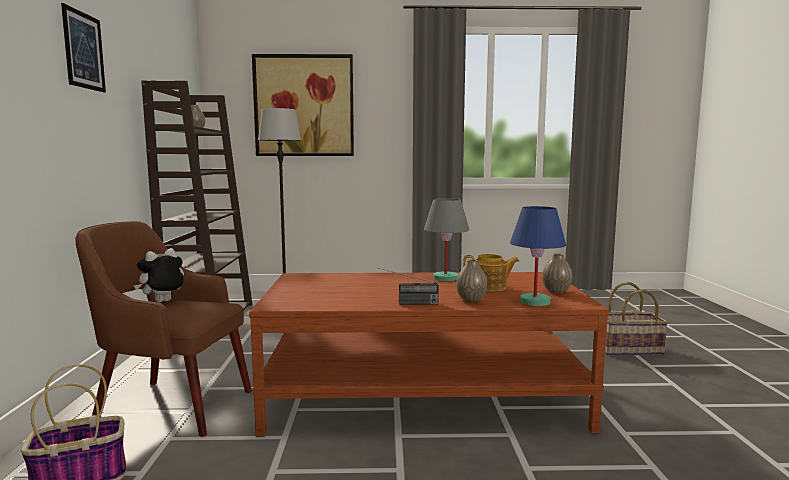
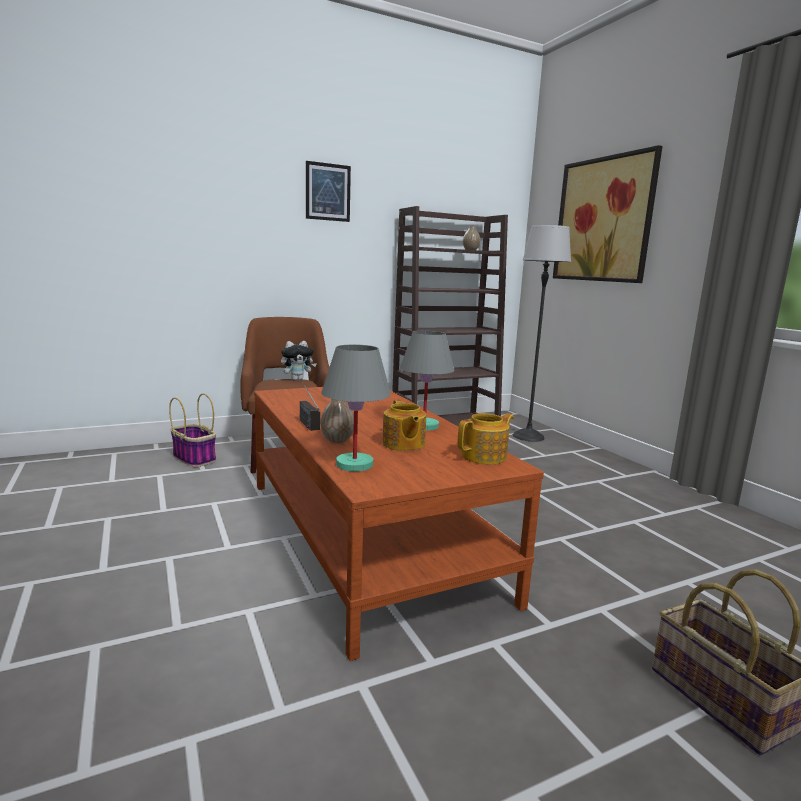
camera: 65 degrees right, 5 degrees up
(163, 302) = (297, 379): plush toy -> plush toy turned 135 degrees clockwise
(524, 276) = (485, 456): none -> teapot
(535, 301) = (355, 465): blue table lamp -> grey table lamp
(556, 291) = (417, 473): vase -> none

